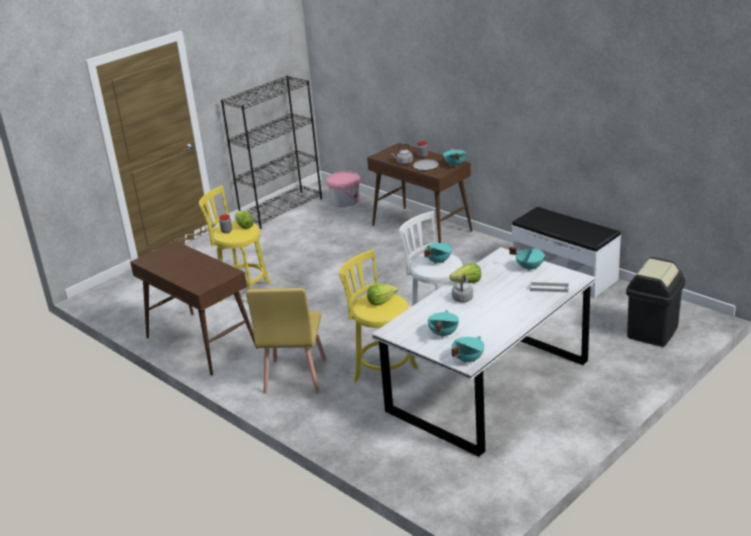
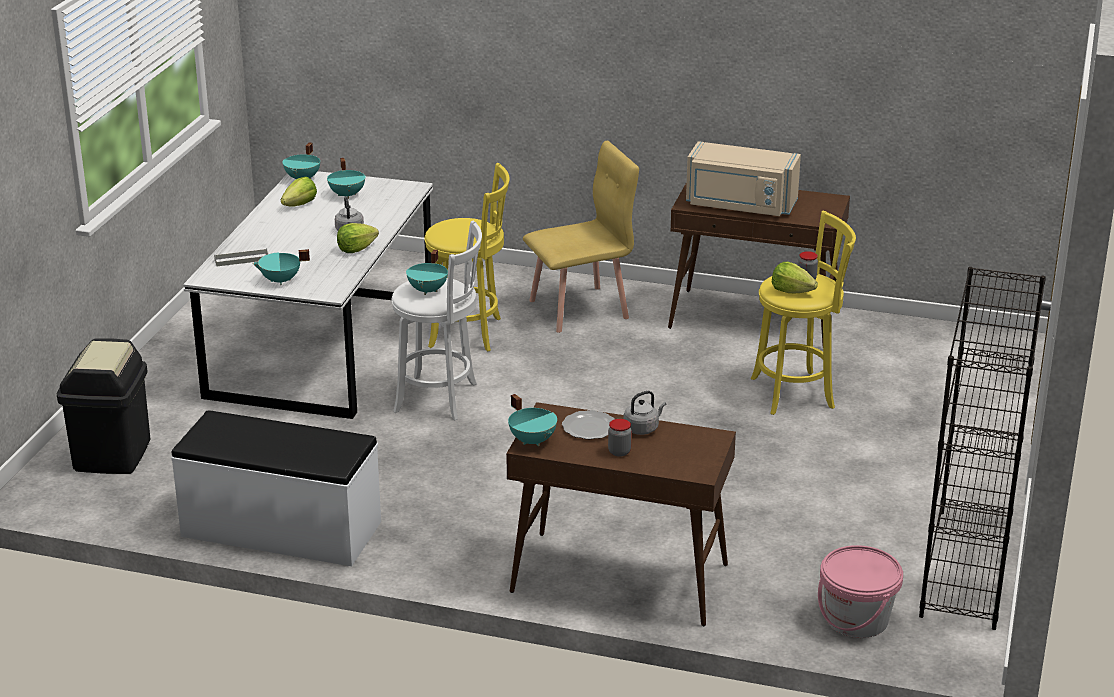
camera: 150 degrees right, 0 degrees up
(202, 266) = (740, 205): none -> beige microwave
(295, 376) = (580, 309): yellow chair -> yellow chair turned 90 degrees clockwise
(381, 301) = (462, 231): lettuce -> lettuce (300, 205)

